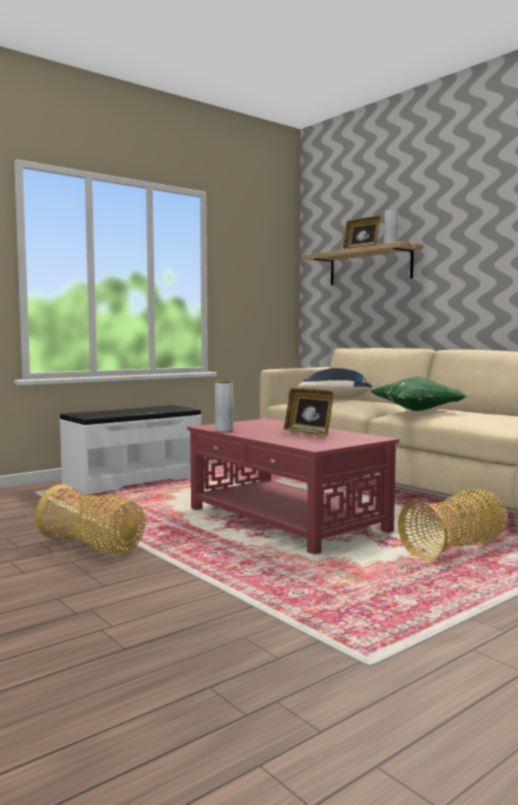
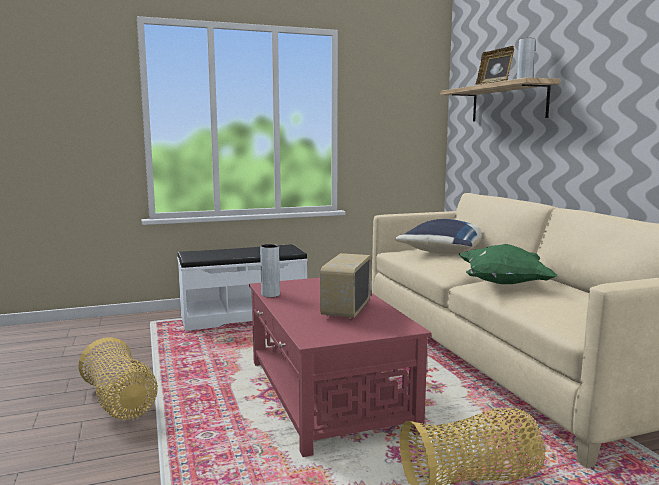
camera: 20 degrees right, 5 degrees up
(309, 433) = (345, 309): picture frame -> radio

